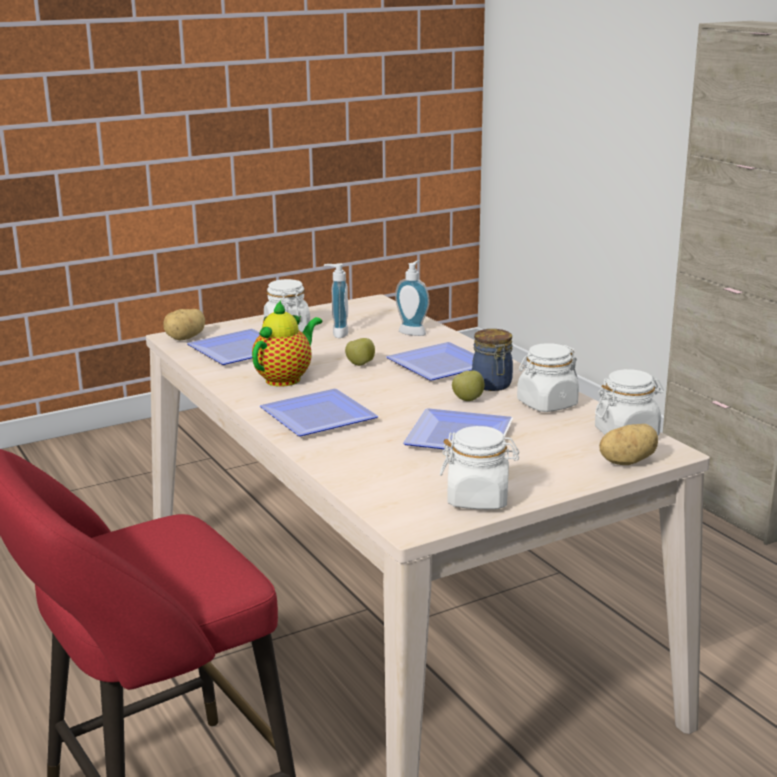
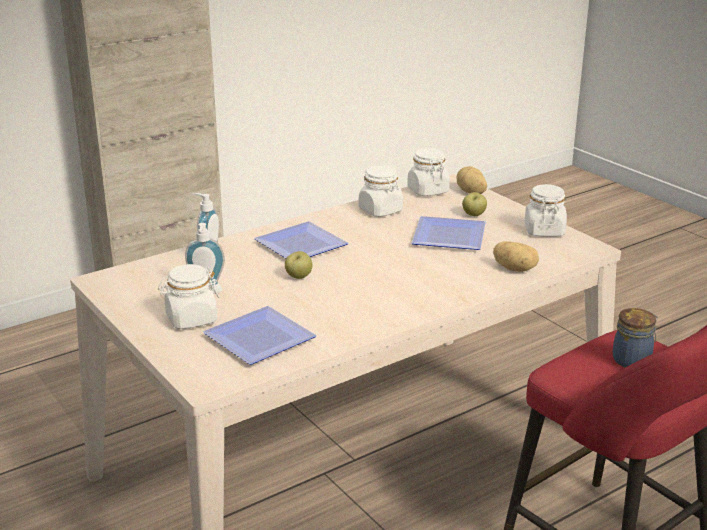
camera: 95 degrees left, 5 degrees up
(186, 338) = (212, 375): potato -> potato (515, 269)
(286, 378) = (338, 307): teapot -> none
(319, 415) = (423, 287): plate -> none
(467, 400) = (377, 235): apple -> apple (474, 215)
(492, 385) = (345, 227): jar -> jar (633, 360)

